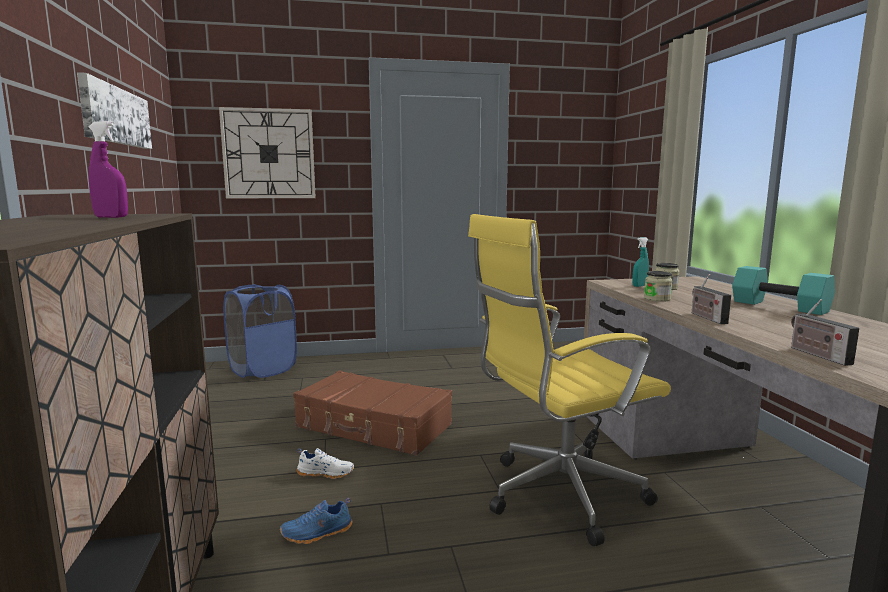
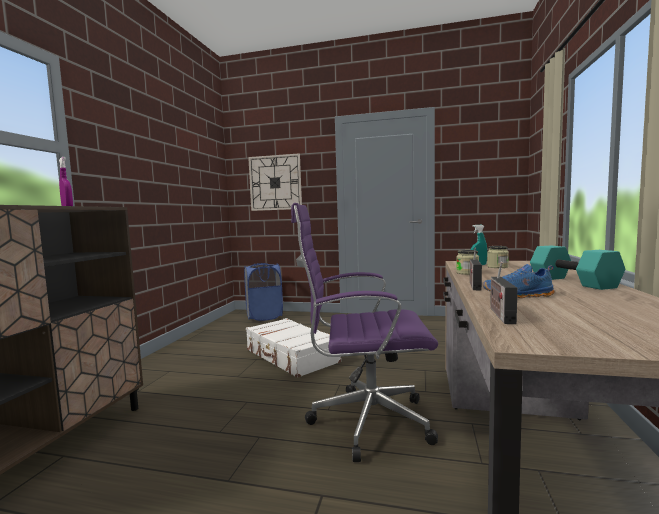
camera: 25 degrees right, 5 degrees down
(115, 116) = (167, 164): picture -> none
(317, 534) = (195, 411): blue shoe -> blue shoe (519, 295)
(326, 473) = (236, 378): white shoe -> none
(373, 427) = (291, 356): brown suitcase -> white suitcase
(557, 496) = (364, 422): yellow office chair -> purple office chair

